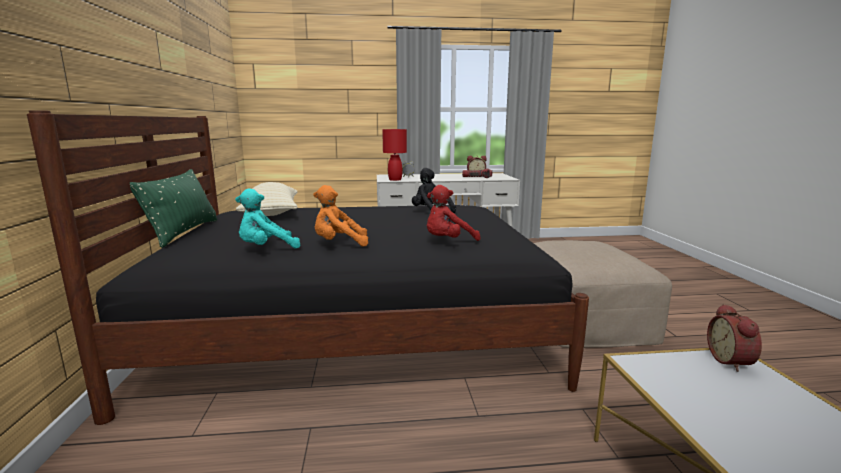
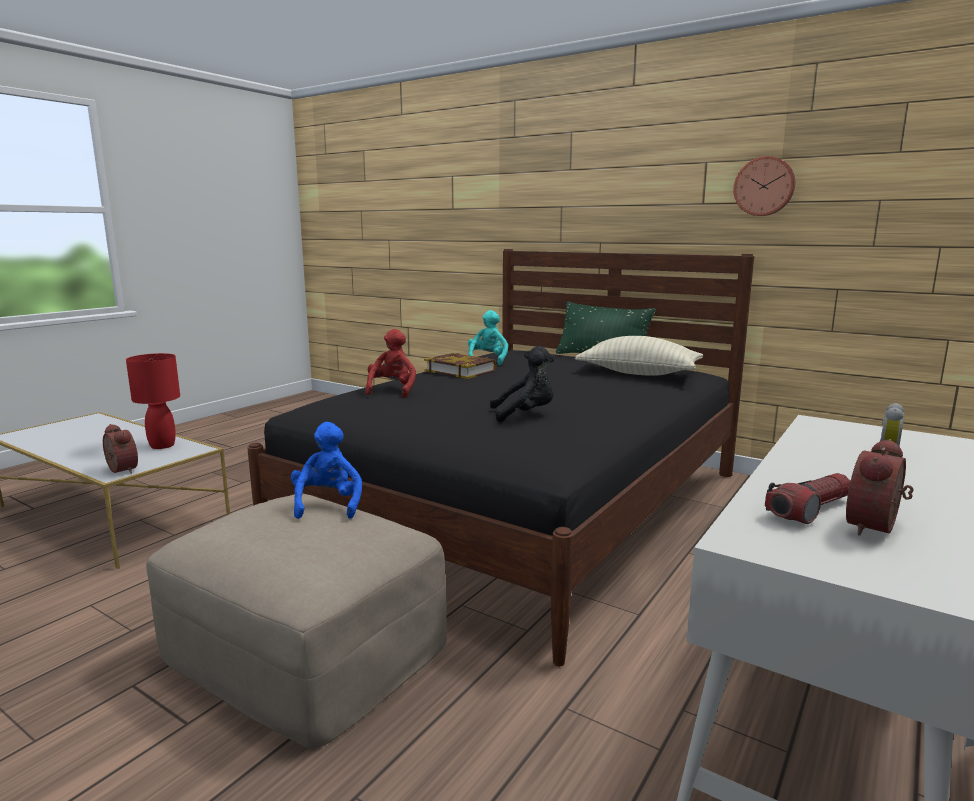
camera: 130 degrees right, 0 degrees up
(184, 62) = (764, 186): none -> wall clock
(339, 244) = (460, 371): orange plush toy -> book
(395, 179) = (824, 429): red table lamp -> red table lamp (163, 445)
(564, 252) = (328, 504): none -> blue plush toy

